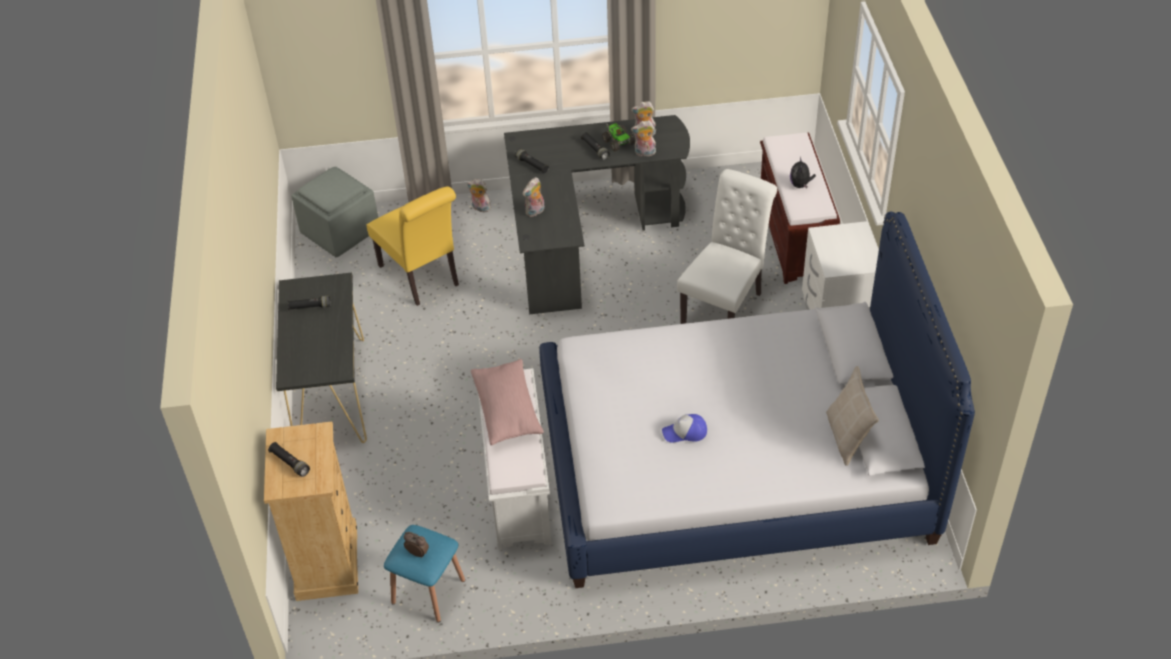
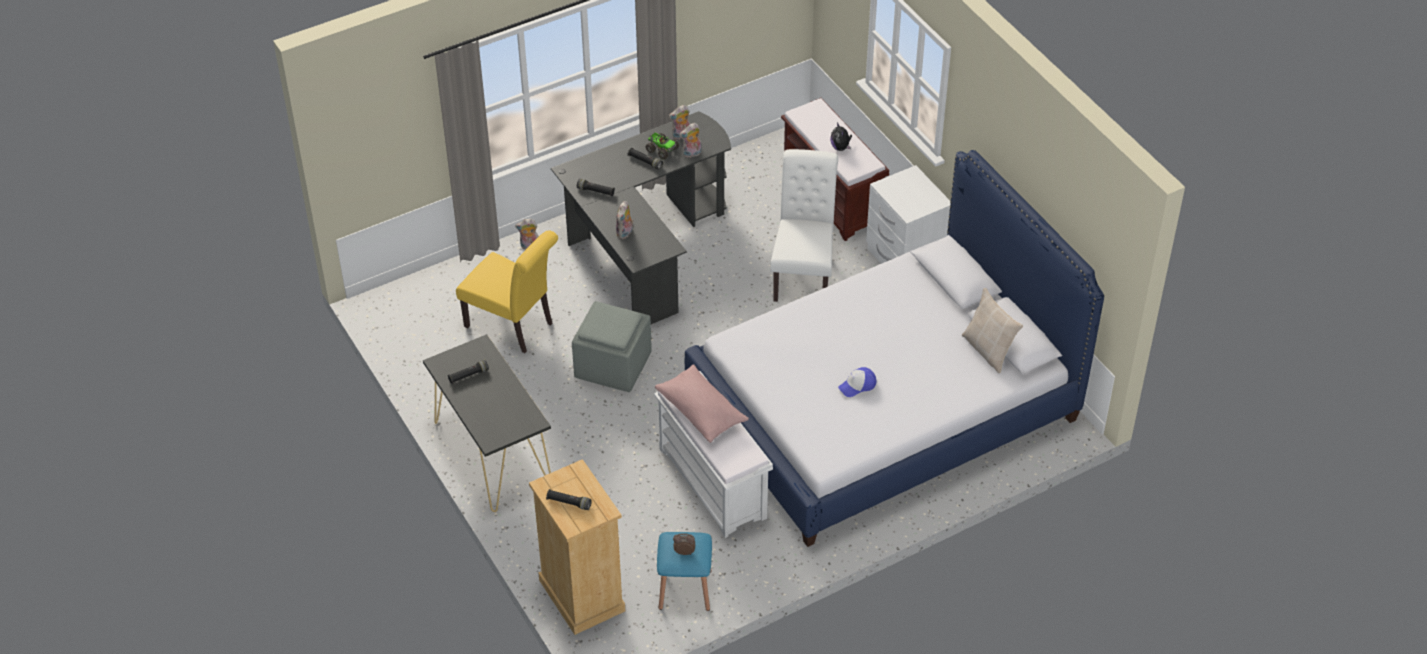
camera: 25 degrees left, 0 degrees up
(340, 231) = (406, 305): grey ottoman -> grey ottoman (612, 365)

